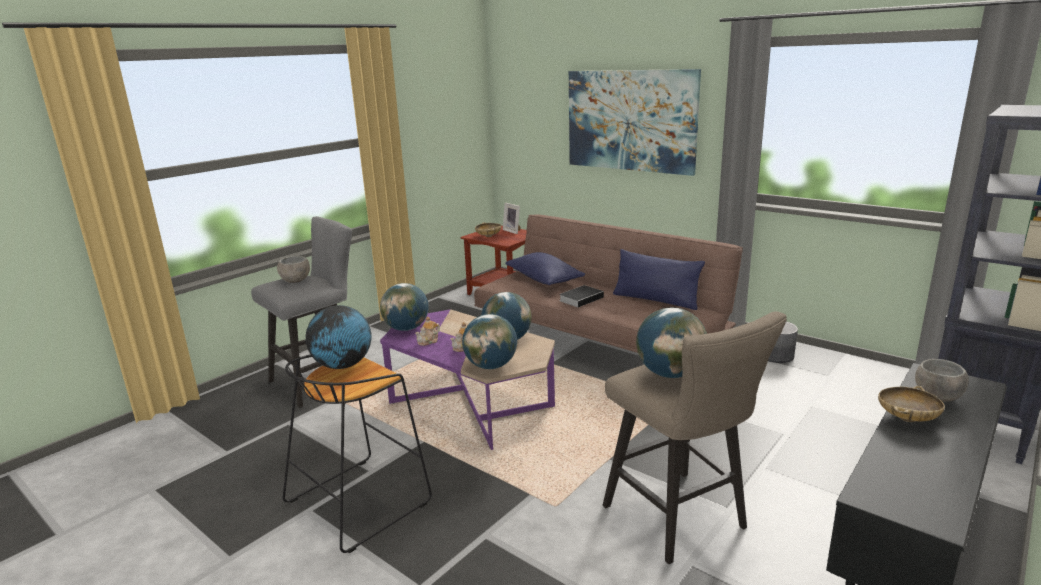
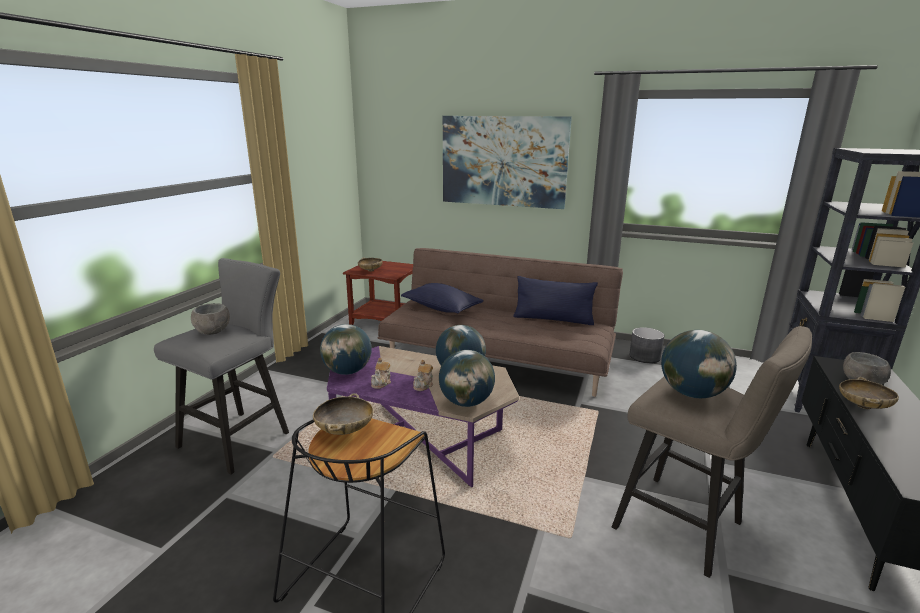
camera: 20 degrees left, 0 degrees up
(343, 366) = (345, 430): globe -> beige bowl
(513, 231) = (390, 264): picture frame -> none
(582, 298) = (490, 323): book -> none

